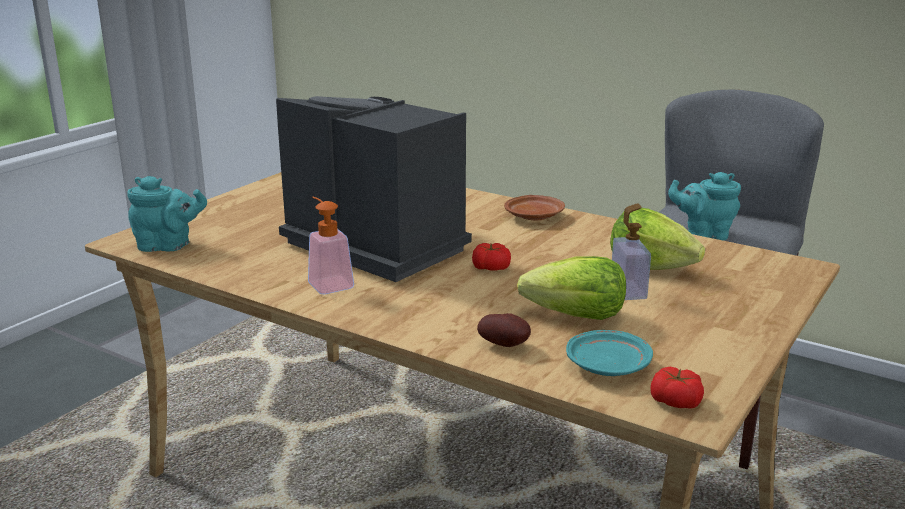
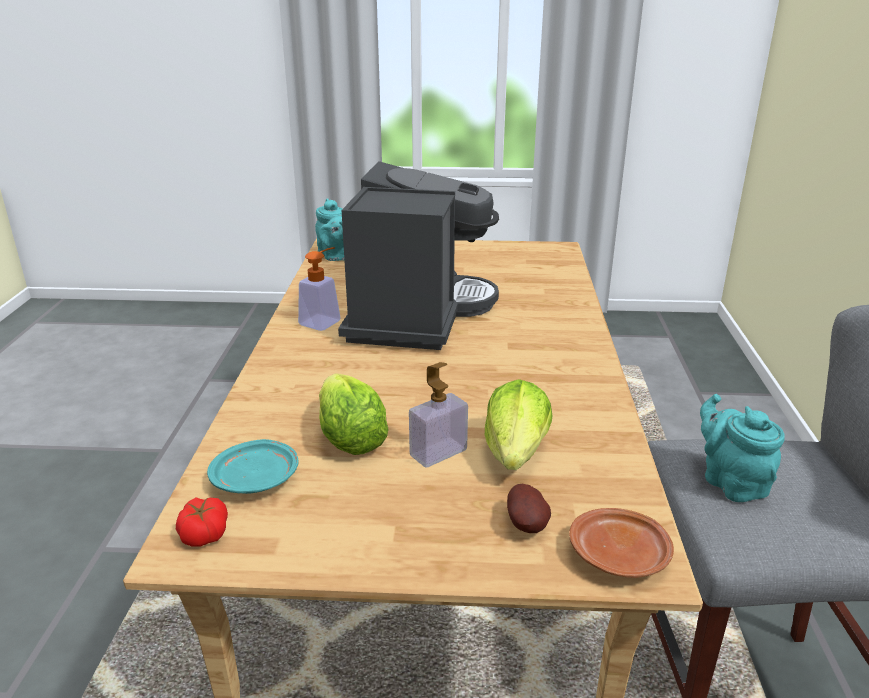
camera: 60 degrees right, 5 degrees up
(491, 267) = (420, 372): tomato -> none
(505, 345) = (265, 419): potato -> potato (528, 526)
(534, 216) = (571, 360): brown plate -> brown plate (620, 556)

